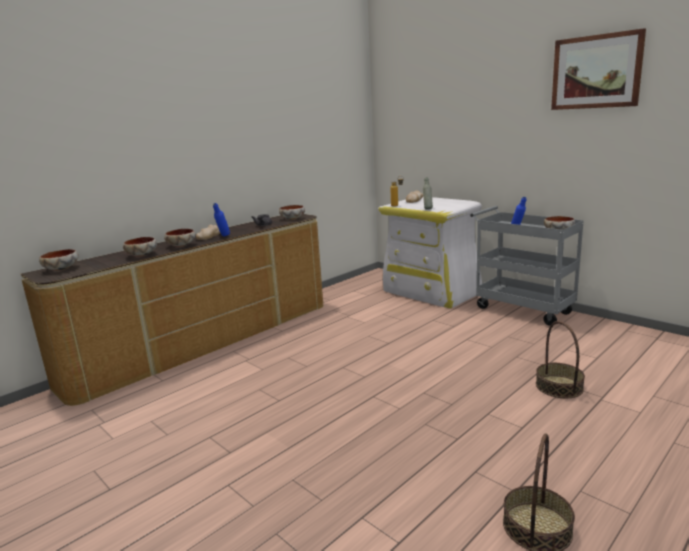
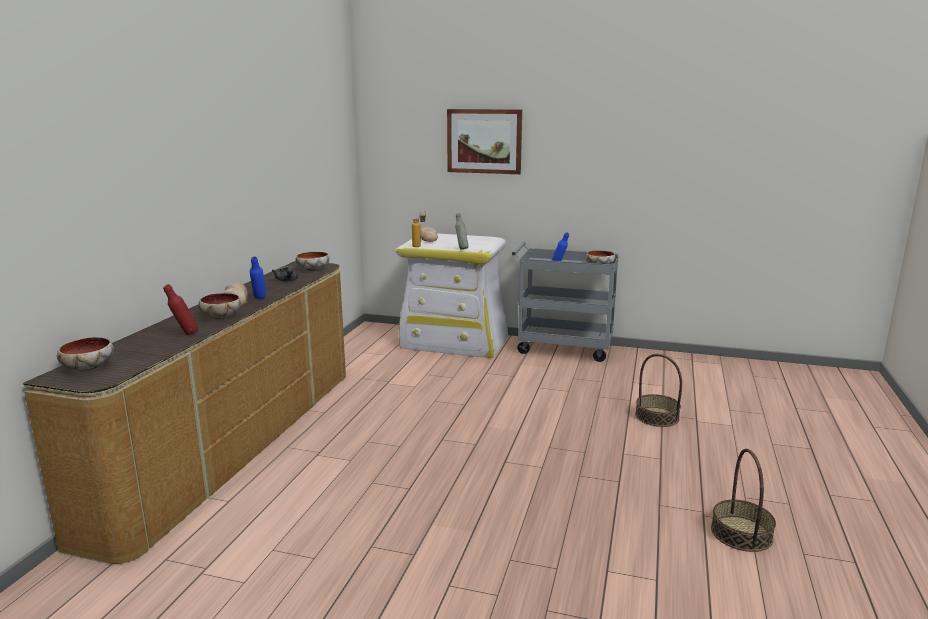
camera: 30 degrees left, 0 degrees up
(142, 255) = (184, 335): bowl -> red bottle
(596, 72) = (626, 110): picture -> picture (484, 141)

